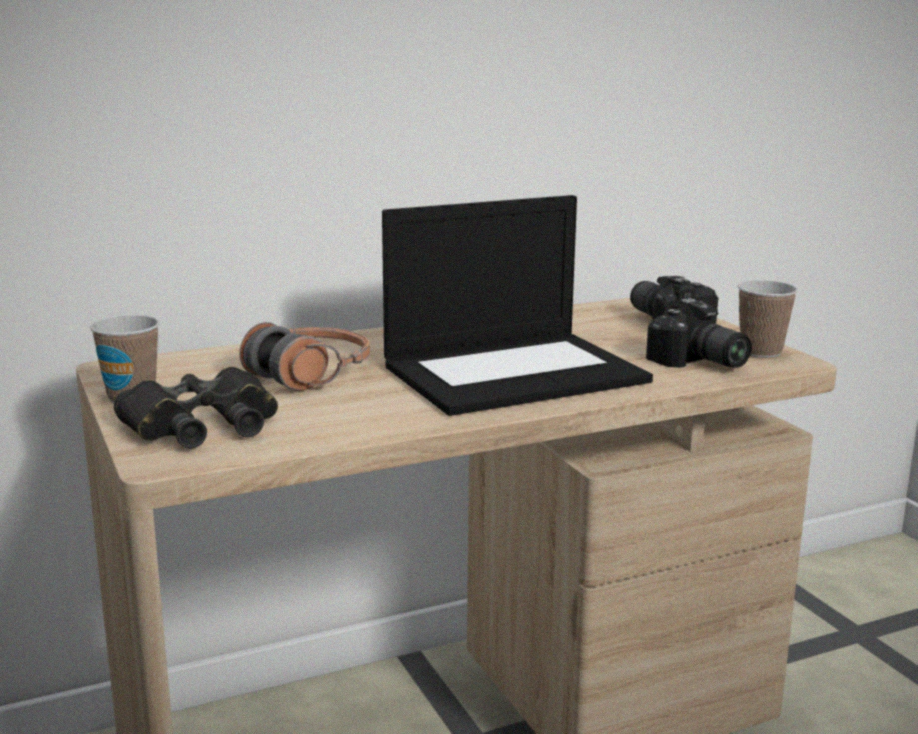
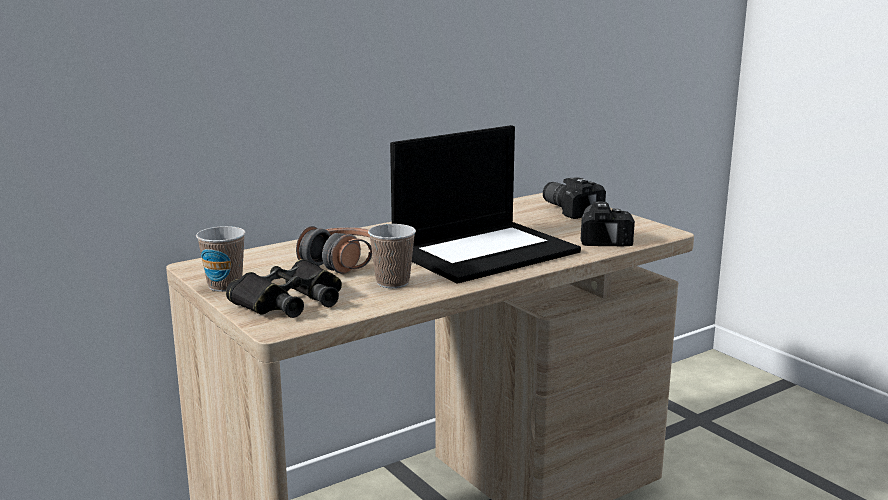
camera: 10 degrees left, 0 degrees up
(698, 363) = (604, 237): camera -> camera turned 135 degrees counterclockwise
(761, 352) = (641, 227): cup -> cup (392, 283)

